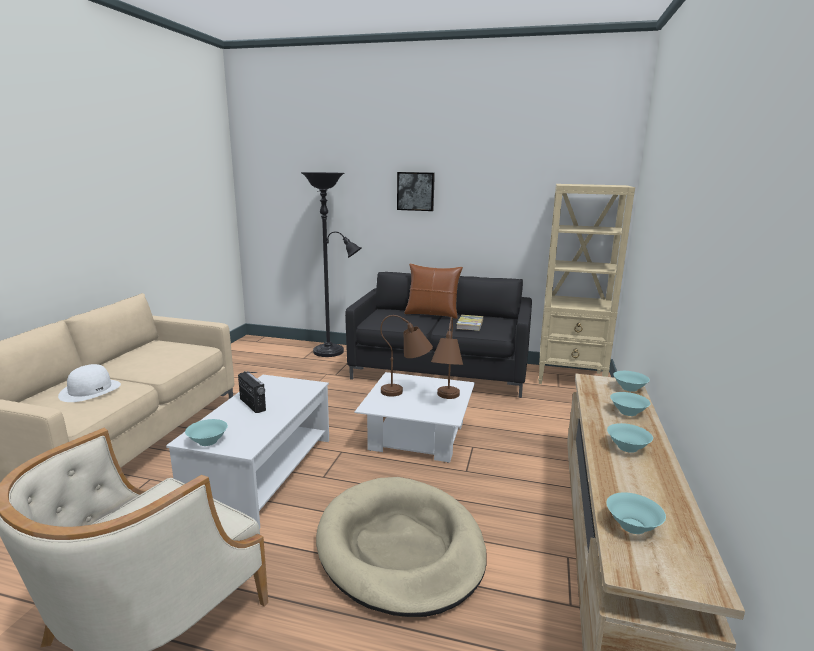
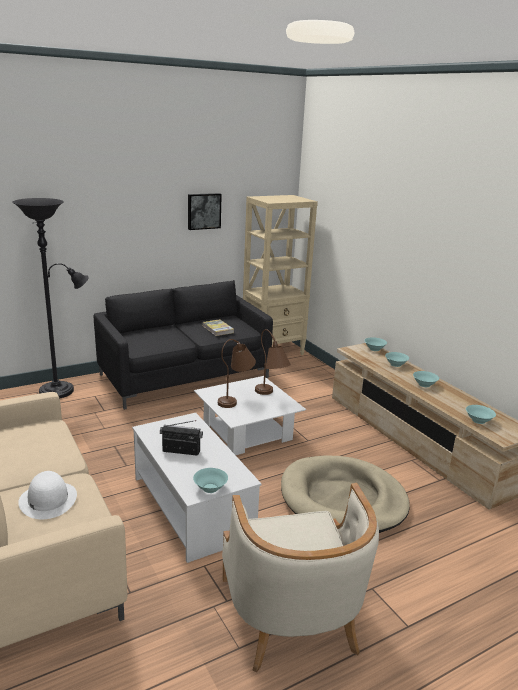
camera: 45 degrees left, 5 degrees up
(416, 191) = (127, 211): picture -> picture (203, 211)
(432, 314) = (171, 327): brown pillow -> none

